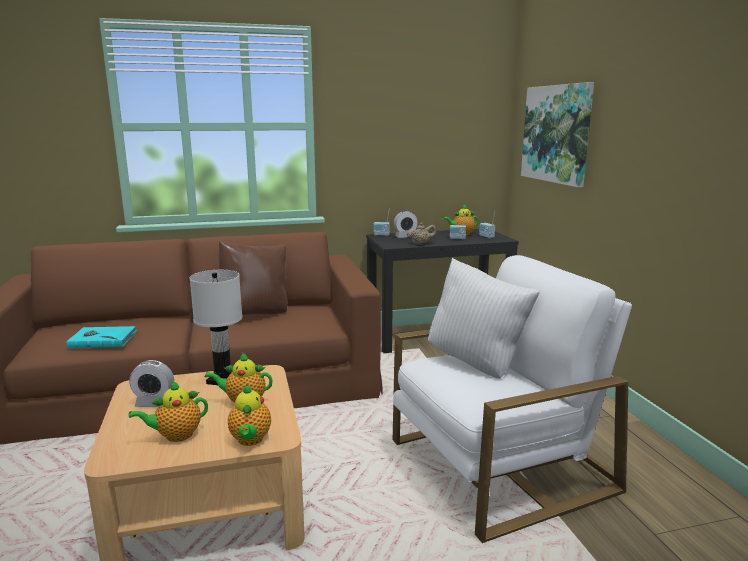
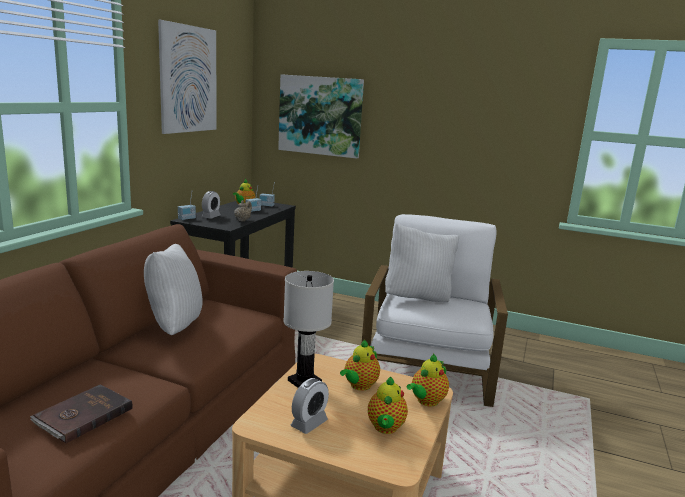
camera: 55 degrees left, 0 degrees up
(102, 339) = (82, 415): turquoise book -> brown book
(250, 440) = (426, 401): teapot -> teapot turned 105 degrees clockwise
(255, 314) = (173, 326): brown pillow -> white pillow
(400, 100) = (188, 79): none -> picture

